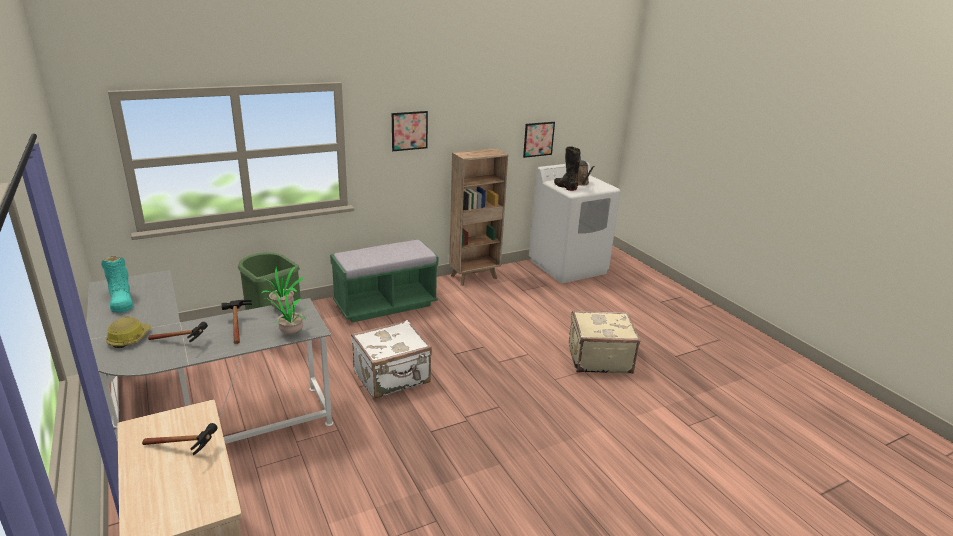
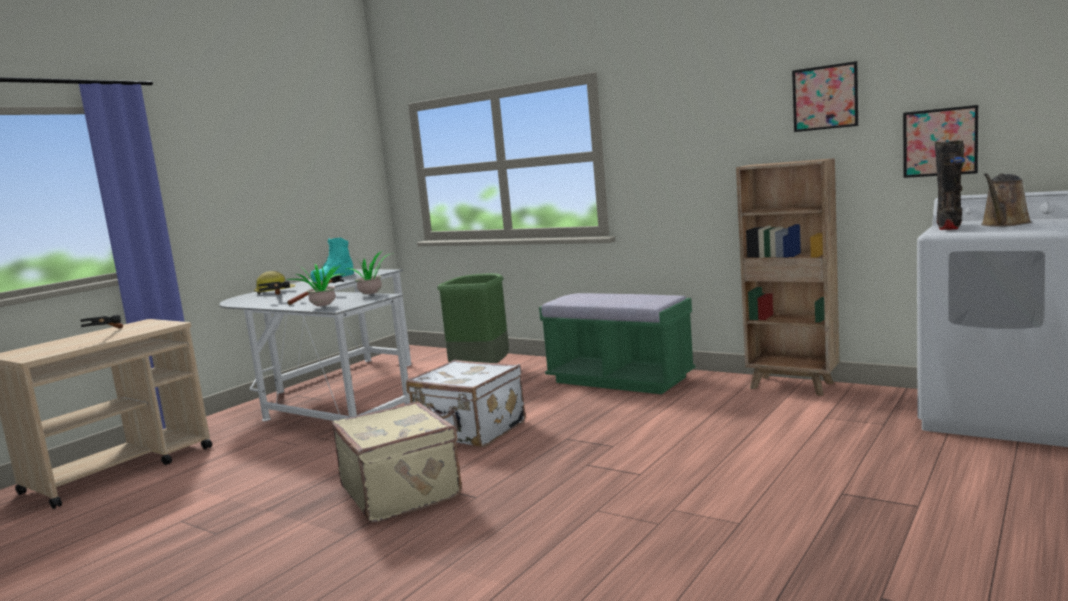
camera: 65 degrees right, 15 degrees down
(409, 130) = (685, 132): picture -> picture (825, 97)
(598, 358) = (720, 525): beige suitcase -> beige suitcase (402, 491)

